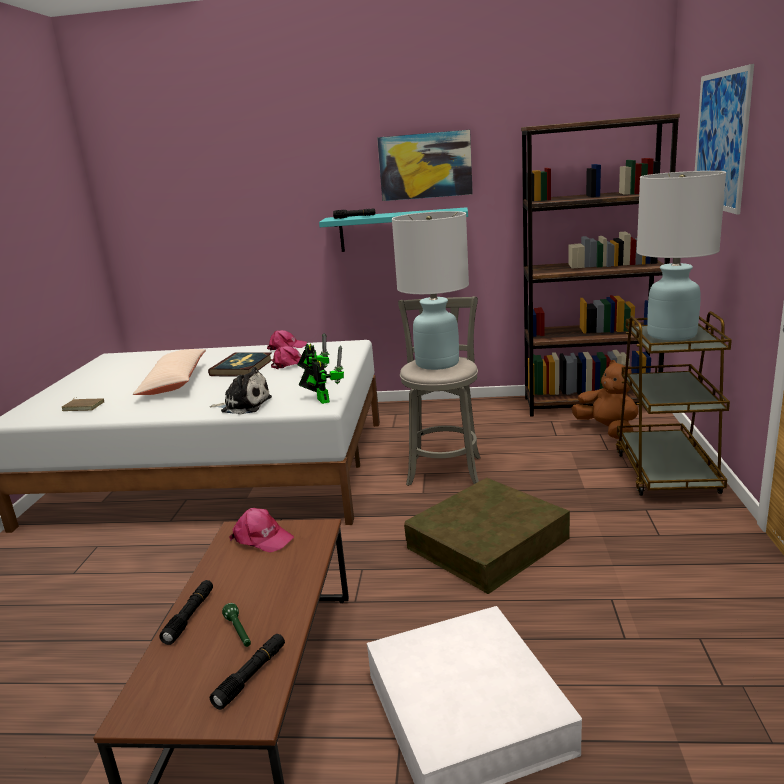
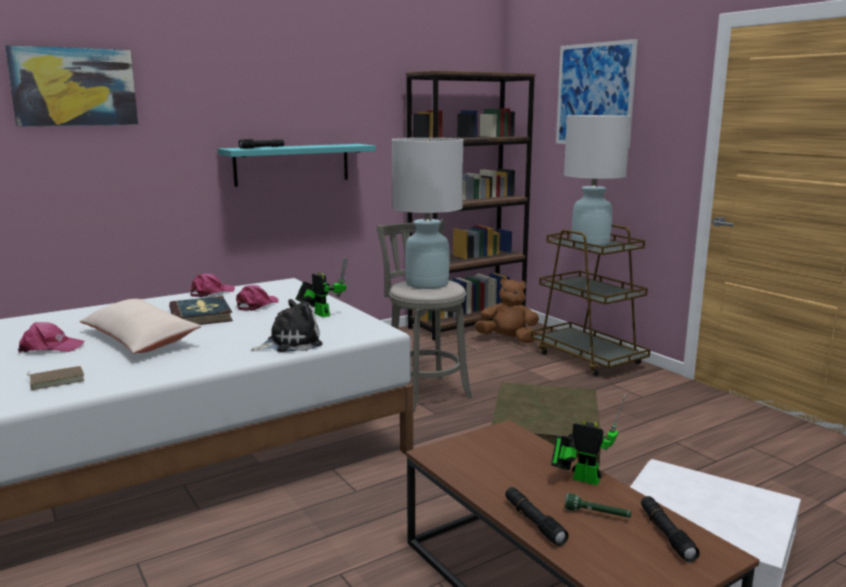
camera: 40 degrees left, 5 degrees down
(262, 538) = (472, 451): pink cap -> pink cap (50, 348)
(322, 399) = (367, 326): toy robot -> toy robot (581, 478)
(425, 165) = (321, 100): picture -> picture (74, 87)

